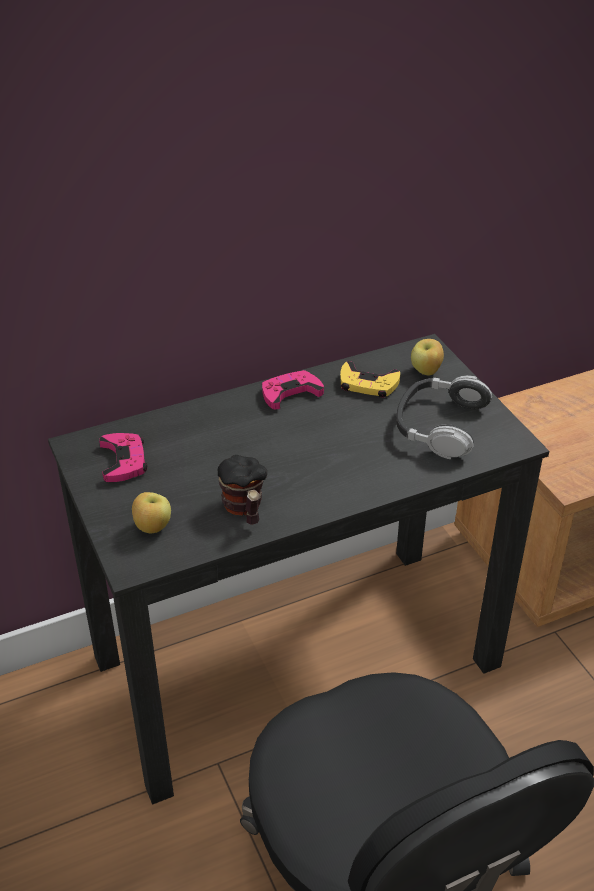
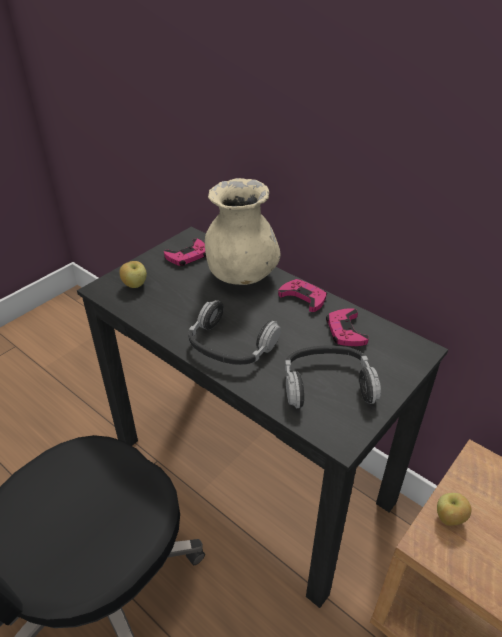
camera: 65 degrees right, 0 degrees up
(208, 427) = (241, 275): none -> beige vase
(244, 510) = (170, 315): mug -> none
(336, 474) = (231, 345): none -> headphones
(368, 384) = (345, 331): yellow game controller -> pink game controller
(426, 371) = (391, 358): apple -> apple (449, 518)

